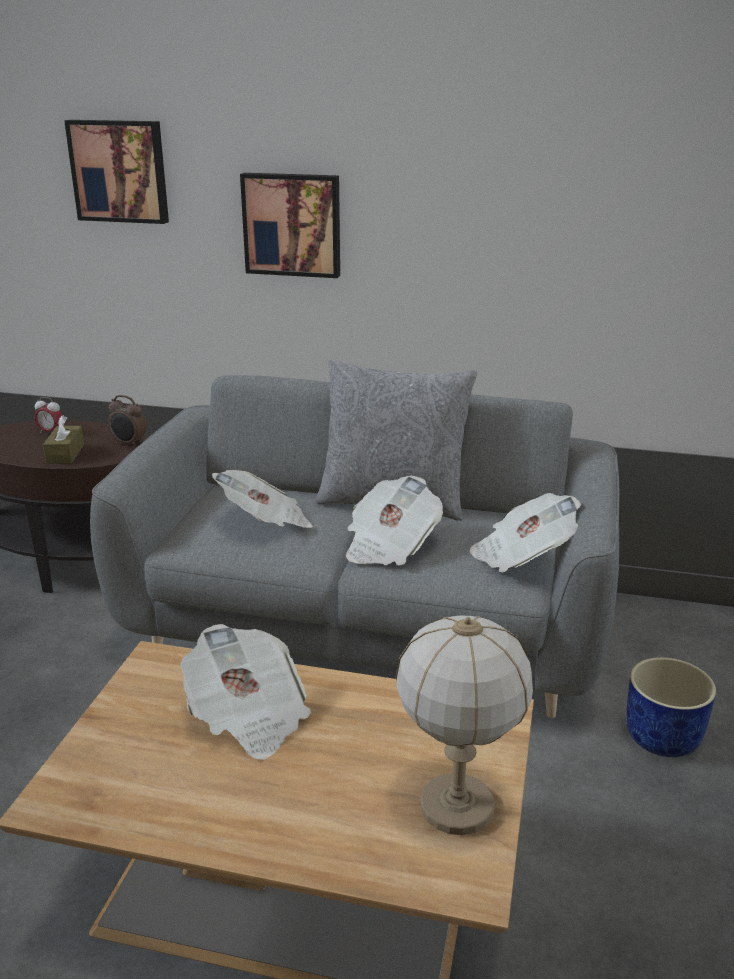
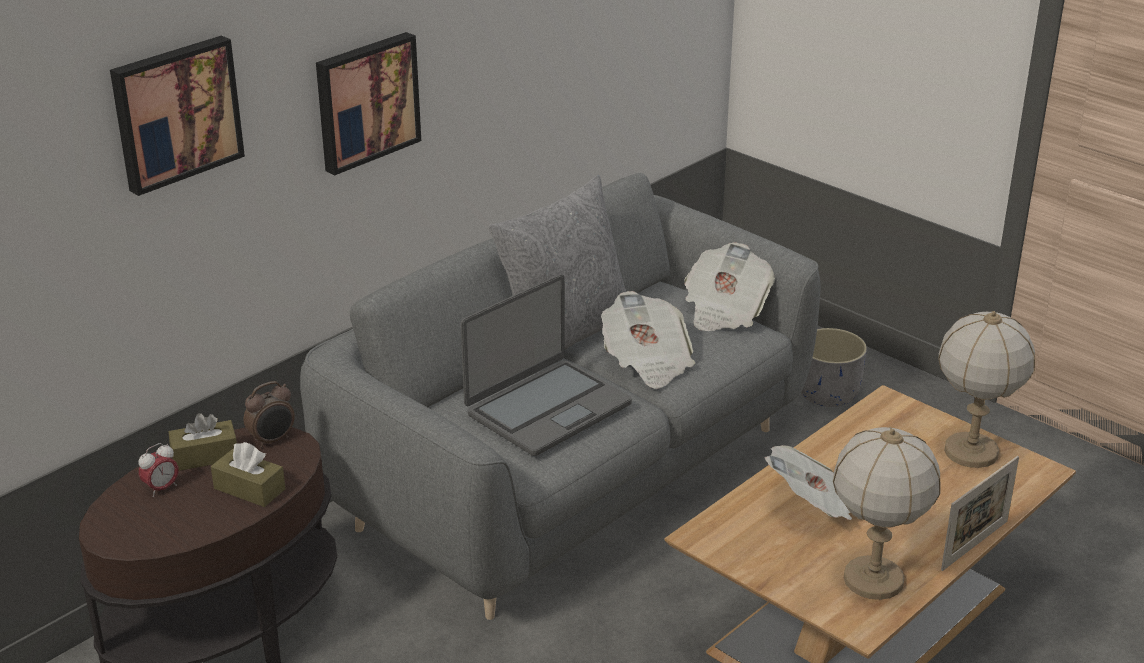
camera: 60 degrees left, 5 degrees up
(96, 432) = (205, 456): none -> brown tissue box
(136, 791) = (873, 579): none -> table lamp
(252, 861) = (974, 545): none -> picture frame
(265, 522) = (547, 408): newspaper -> laptop
(663, 738) = (828, 394): blue planter -> grey planter

